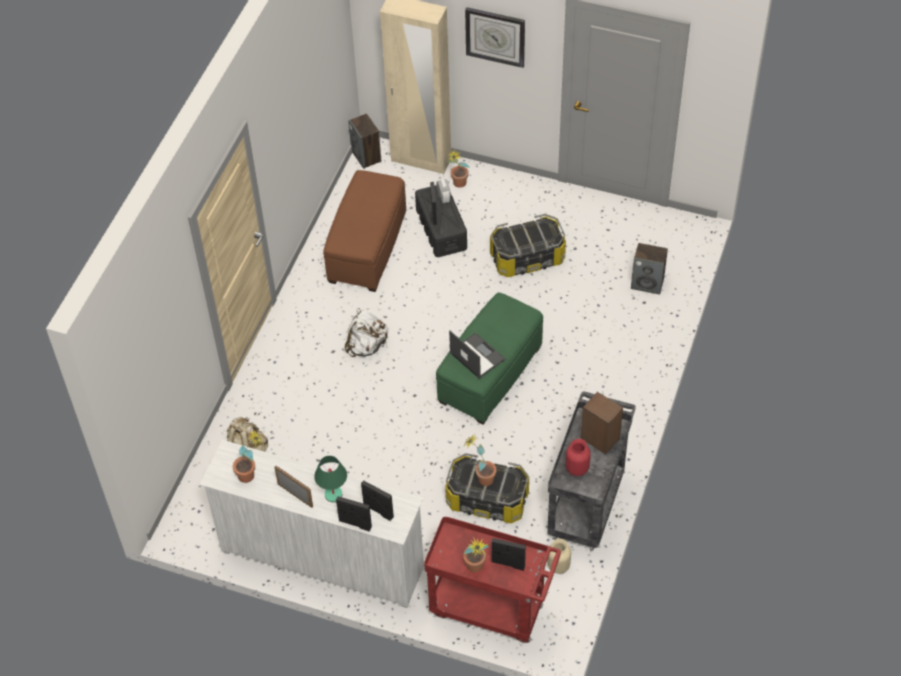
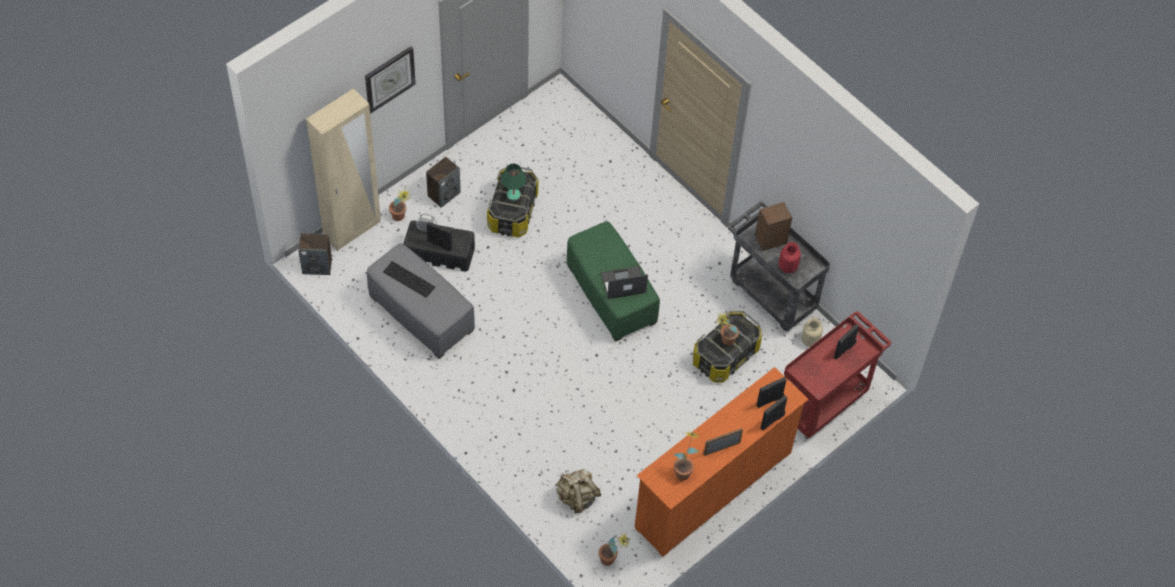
camera: 65 degrees left, 5 degrees up
(322, 562) = (713, 492): white dresser -> orange dresser
(333, 495) = (737, 423): green table lamp -> green table lamp (513, 195)
(366, 201) = (409, 279): none -> keyboard
(366, 346) = (524, 364): white backpack -> none
(367, 248) = (421, 314): brown ottoman -> grey ottoman
(475, 570) = (837, 372): potted plant -> potted plant (611, 560)
(647, 283) = (594, 149): speaker -> speaker (444, 194)

